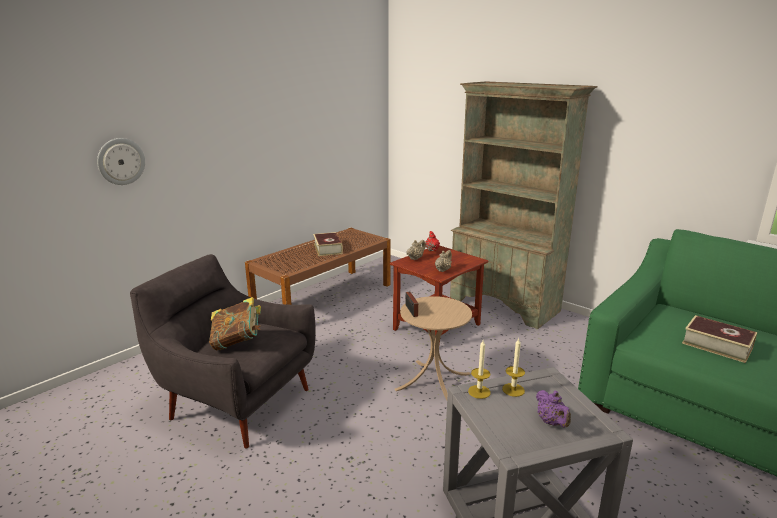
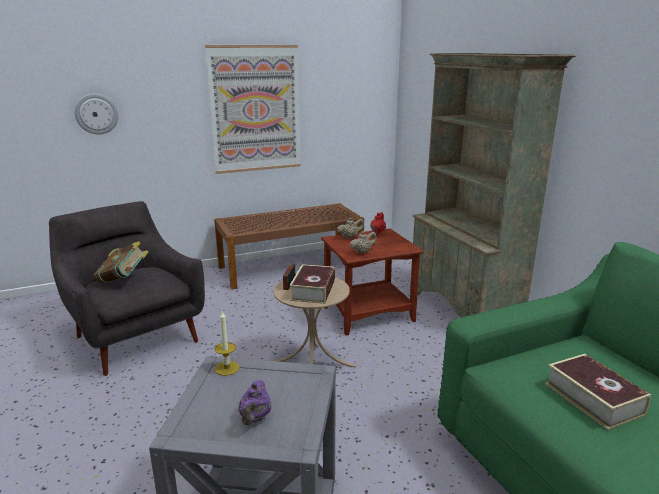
camera: 25 degrees right, 0 degrees up
(276, 142) = (255, 109): none -> picture
(328, 249) = (295, 218): book -> book (313, 290)
(513, 390) = (261, 376): candle -> none

